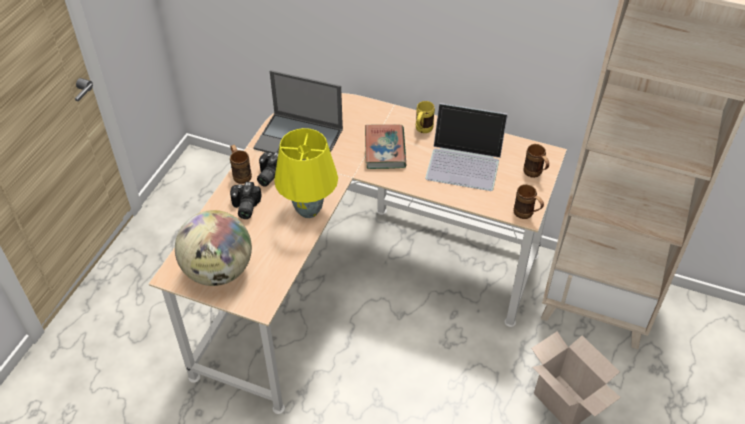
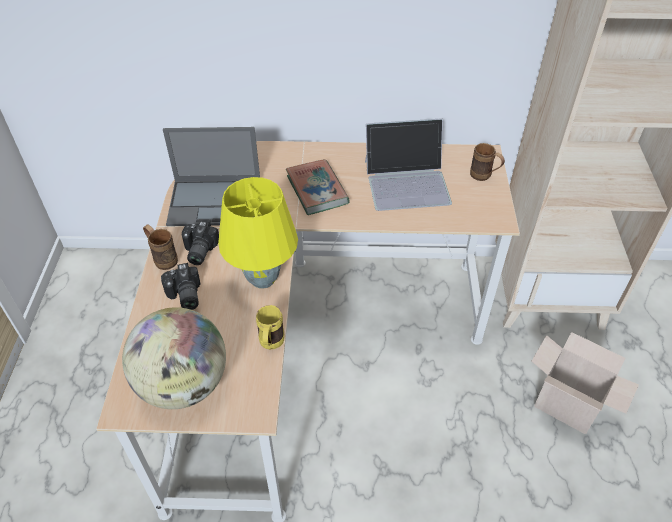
camera: 20 degrees left, 0 degrees up
(422, 130) = (346, 160): yellow mug -> yellow mug (270, 345)
(526, 215) = (499, 220): brown mug -> none

